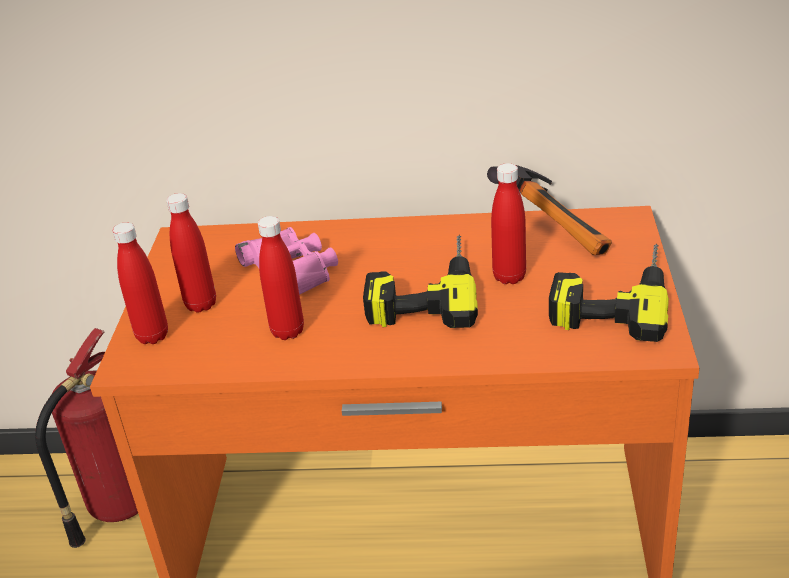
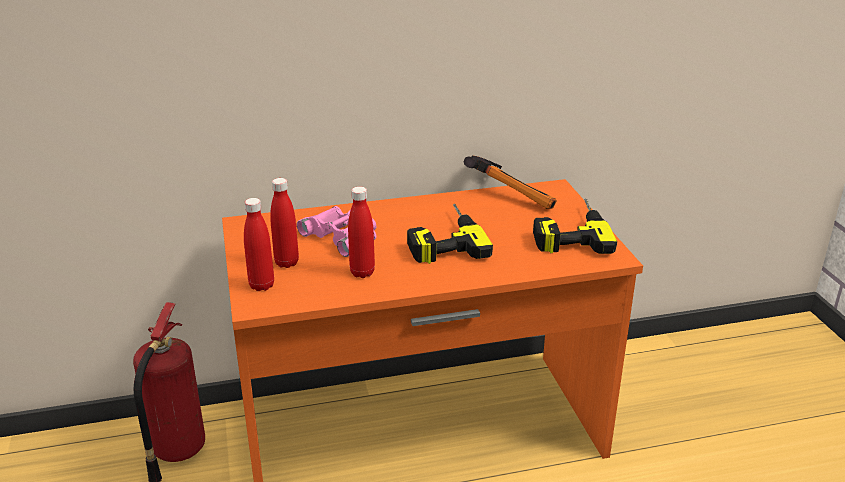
camera: 20 degrees left, 5 degrees down
(509, 277) = (497, 227): red bottle -> none

